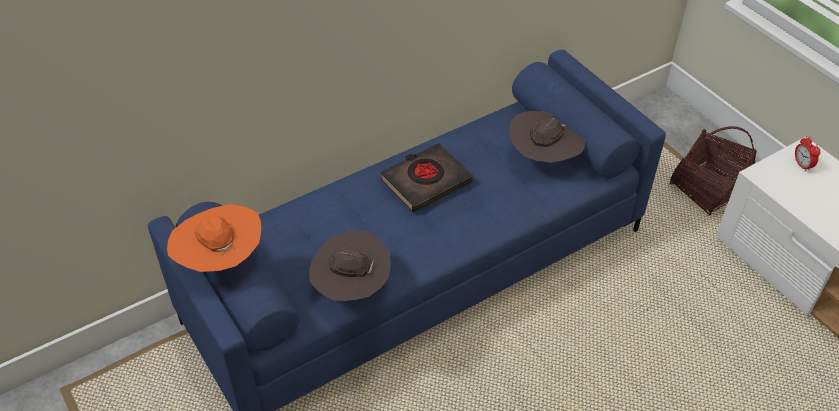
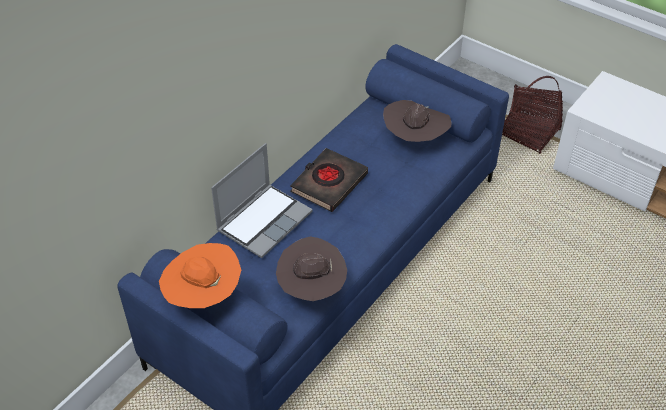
camera: 20 degrees left, 0 degrees up
(339, 202) = (264, 220): none -> laptop
(802, 165) = (610, 94): alarm clock -> none

